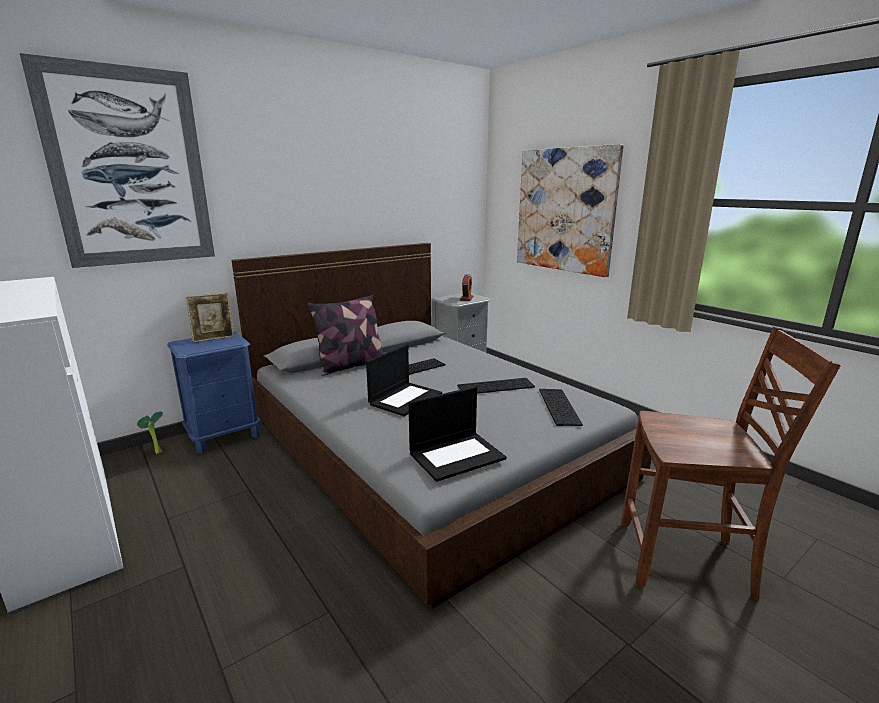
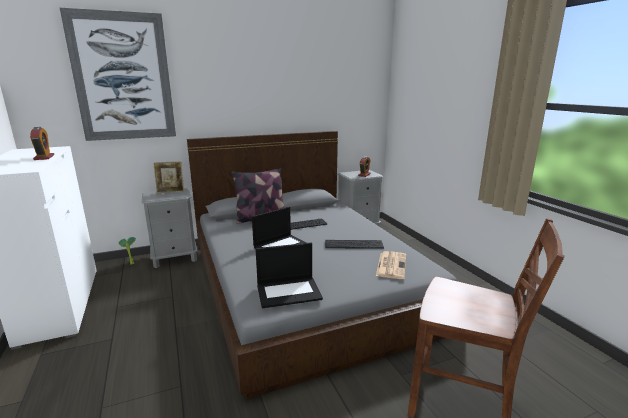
camera: 15 degrees right, 0 degrees up
(34, 294) = (44, 157): none -> alarm clock
(224, 436) = (175, 258): blue nightstand -> grey nightstand
(557, 406) = (391, 265): keyboard -> newspaper
(565, 210) = (441, 109): picture -> none

